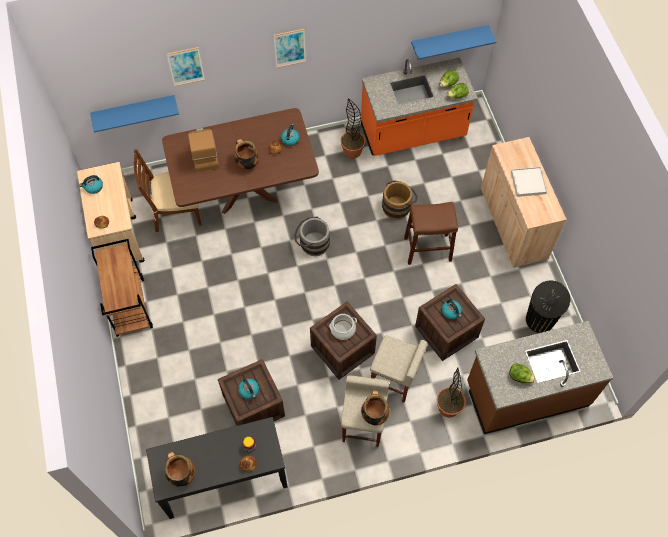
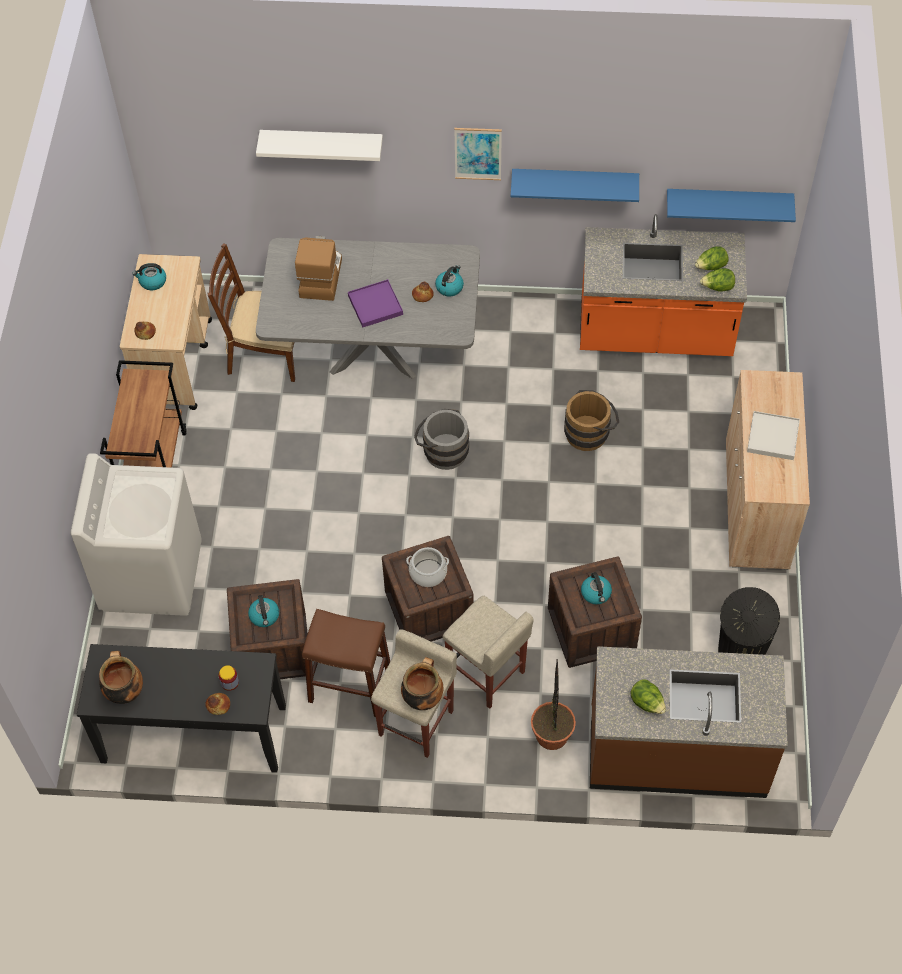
camera: 20 degrees right, 5 degrees down
(134, 110) = (241, 189): blue shelf -> blue shelf (574, 182)
(156, 381) = (151, 575): none -> white washing machine
(186, 66) = (322, 143): picture -> white shelf
(245, 192) = (374, 353): brown dining table -> grey dining table
(247, 164) = (375, 305): cooking pot -> purple tray
(352, 151) = (553, 335): potted plant -> none
(427, 249) = (610, 504): brown stool -> brown stool (350, 686)

